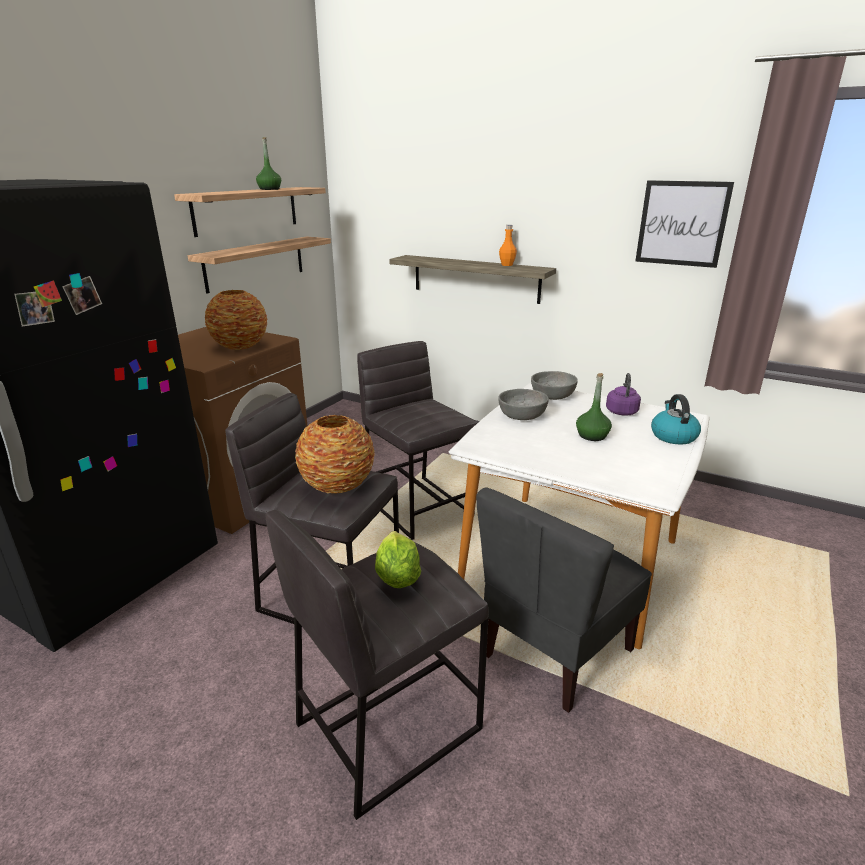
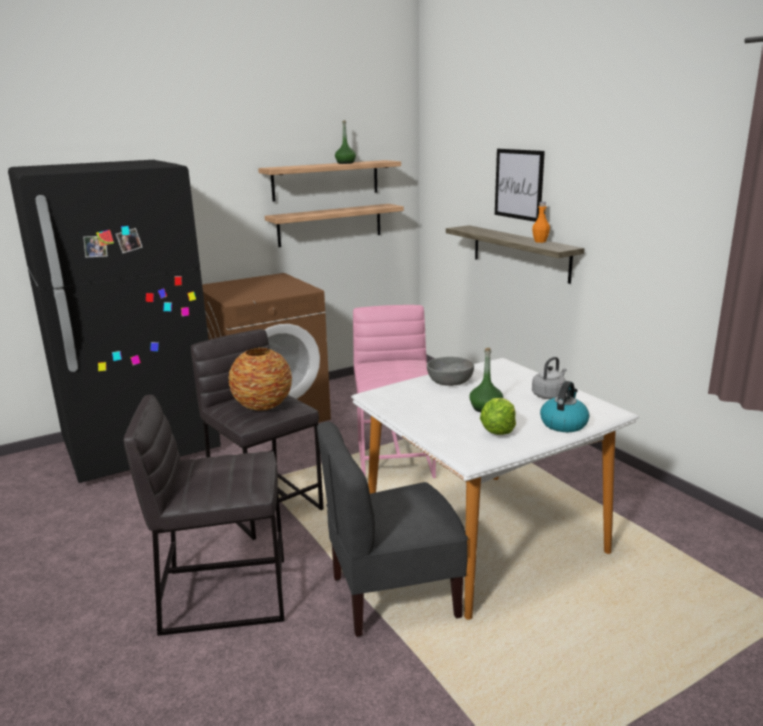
camera: 30 degrees right, 5 degrees down
(241, 346) = (274, 291): vase -> none
(397, 577) = (227, 468): lettuce -> lettuce (498, 431)
(419, 506) = (395, 459): grey stool -> pink stool
(552, 395) = (504, 371): grey bowl -> none
(621, 411) = (549, 395): purple kettle -> grey kettle
(682, 223) = (694, 210): picture -> picture (519, 184)

